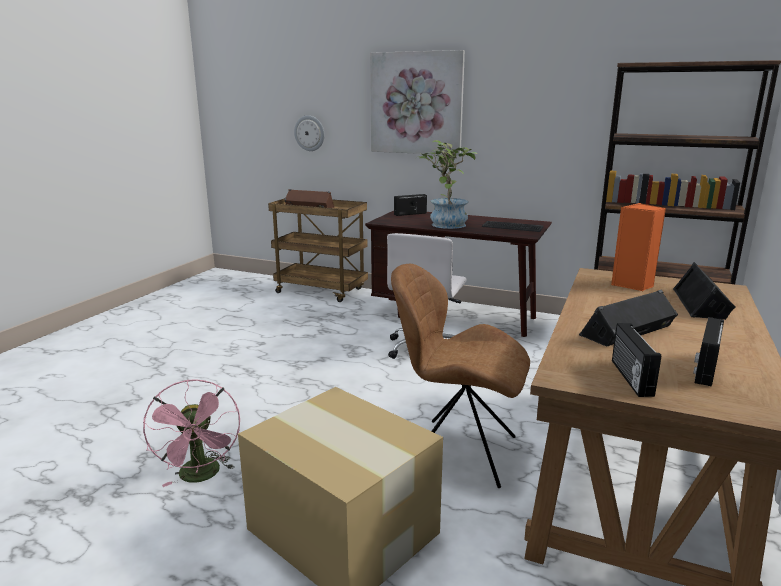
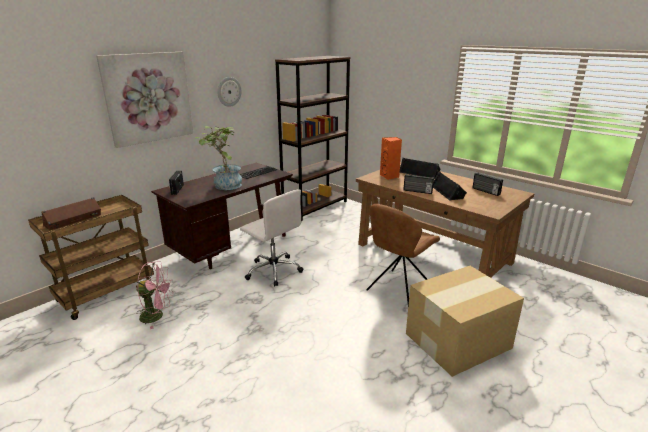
camera: 70 degrees left, 5 degrees up
(201, 476) = (393, 394): pink fan -> pink fan (157, 316)
(309, 133) = (33, 146): wall clock -> wall clock (229, 91)
(630, 377) = (493, 203): radio -> radio (417, 191)

